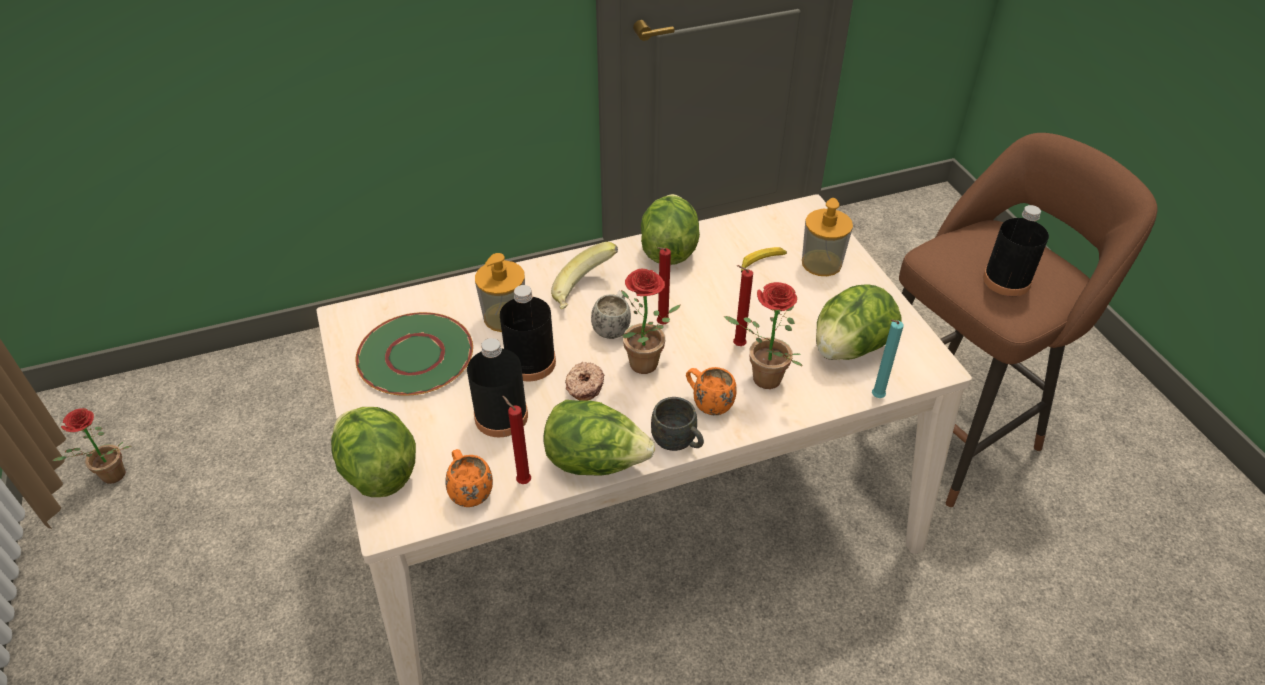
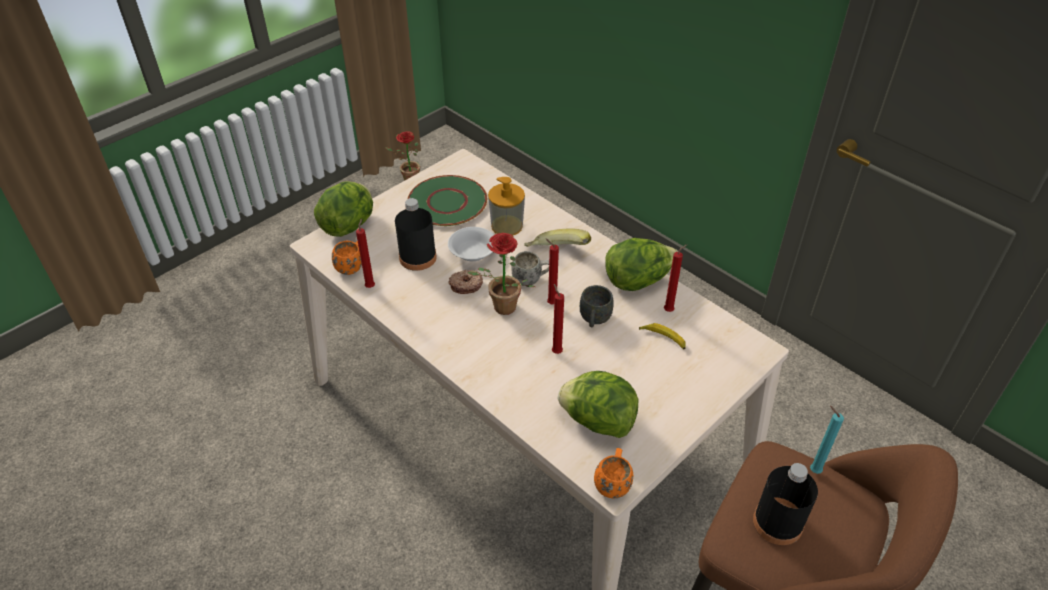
camera: 65 degrees right, 0 degrees up
(530, 362) = (472, 253): black bottle -> white bowl
(596, 462) = (402, 313): lettuce -> none
(678, 442) = (440, 348): grey mug -> grey mug (594, 320)
(707, 403) = (486, 352): orange mug -> orange mug (612, 482)
(725, 244) = (670, 310): none -> red candle
(760, 379) = (527, 375): potted plant -> none
(821, 263) = (692, 376): soap dispenser -> none
(875, 397) = (550, 451): turquoise candle -> turquoise candle (813, 470)

